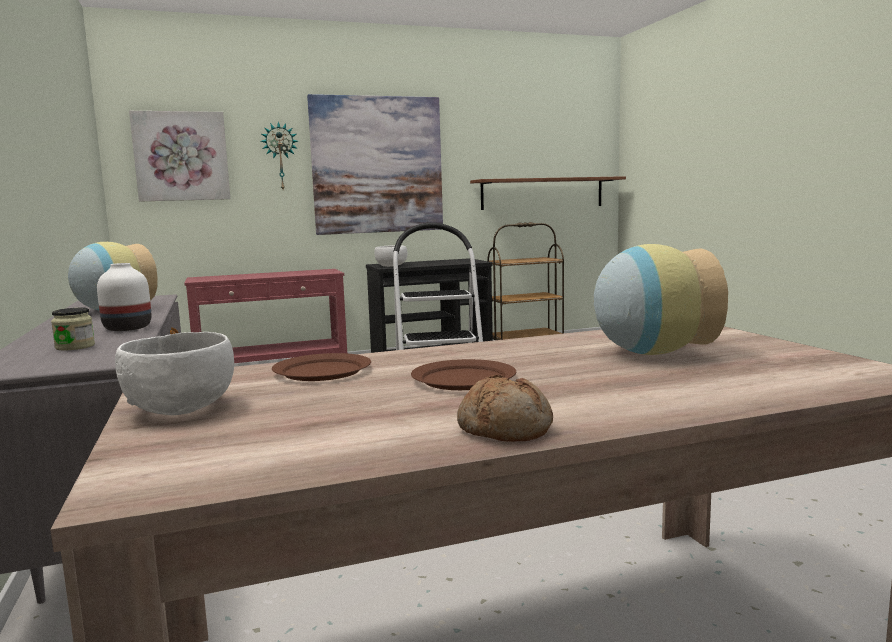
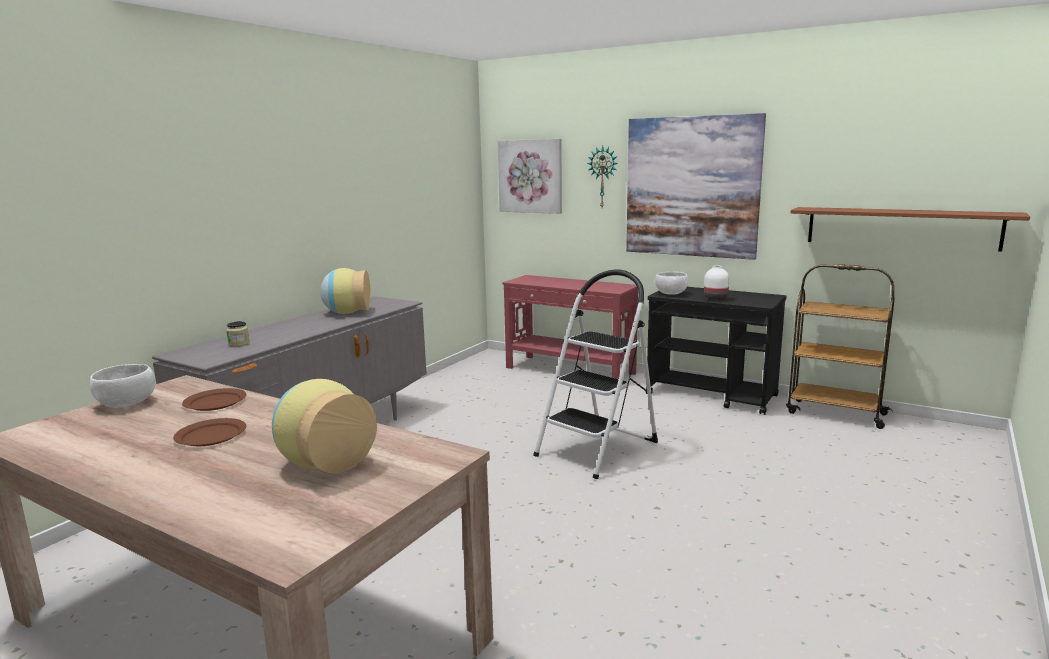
camera: 50 degrees right, 5 degrees up
(126, 328) = (294, 334): white vase -> white vase (715, 299)
(506, 429) = (103, 471): bread -> none

